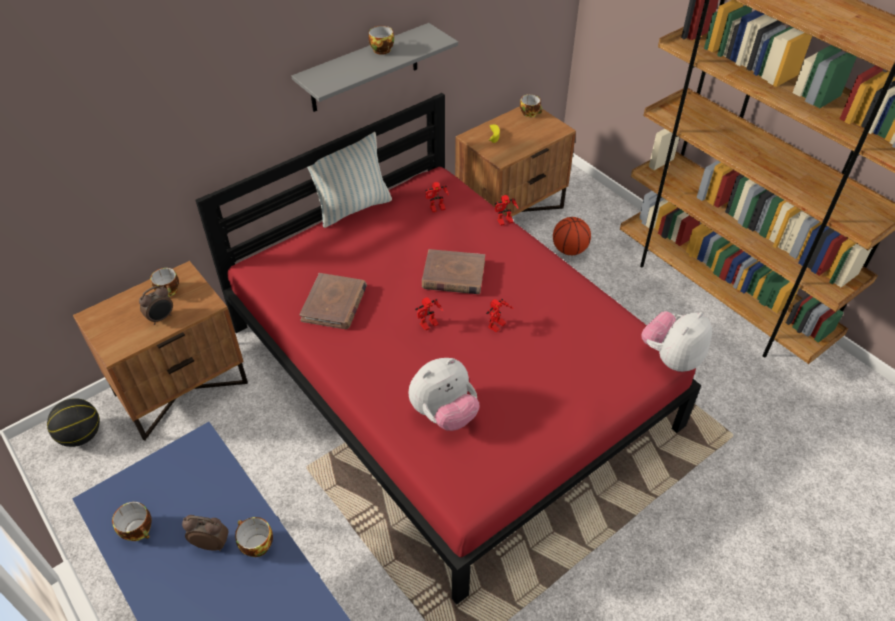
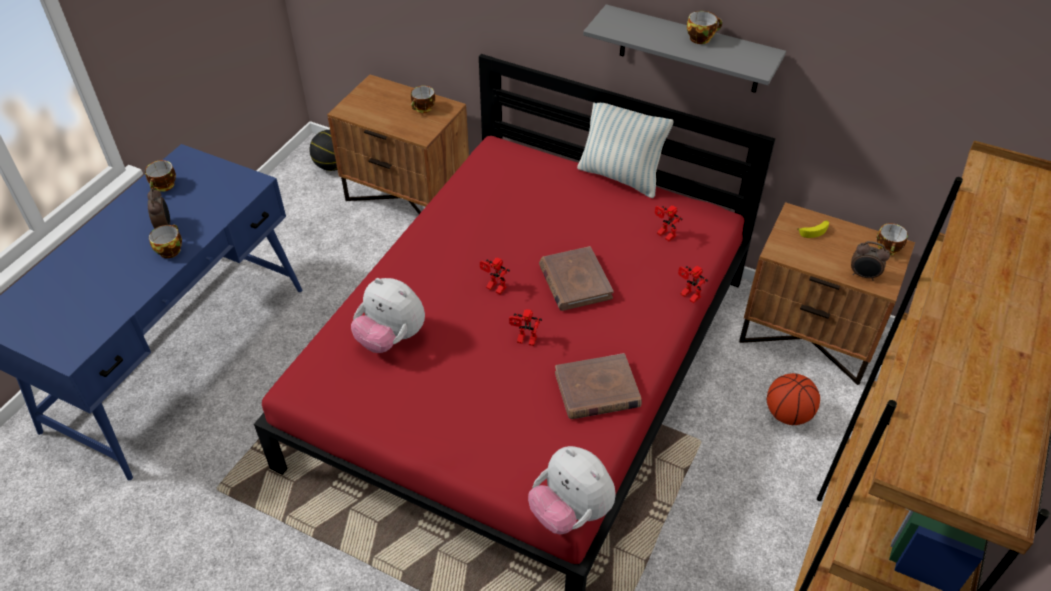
camera: 65 degrees right, 0 degrees up
(161, 318) = (392, 118): alarm clock -> alarm clock (863, 275)
(334, 304) = (483, 214): brown book -> brown book (597, 390)
(671, 358) = (570, 511): plush toy -> plush toy turned 150 degrees counterclockwise

